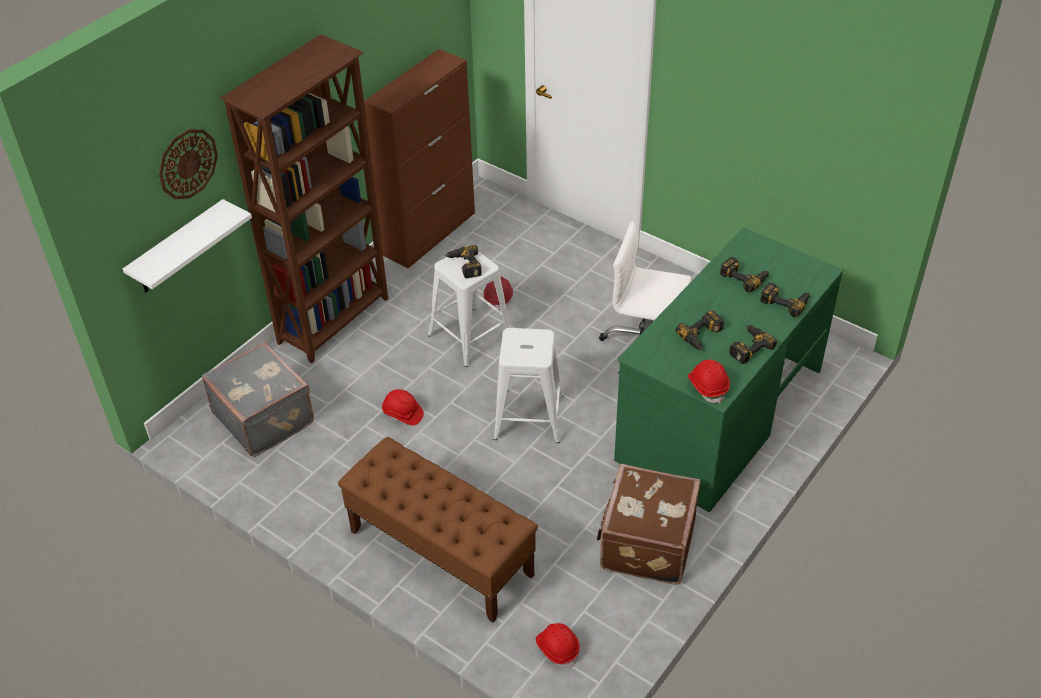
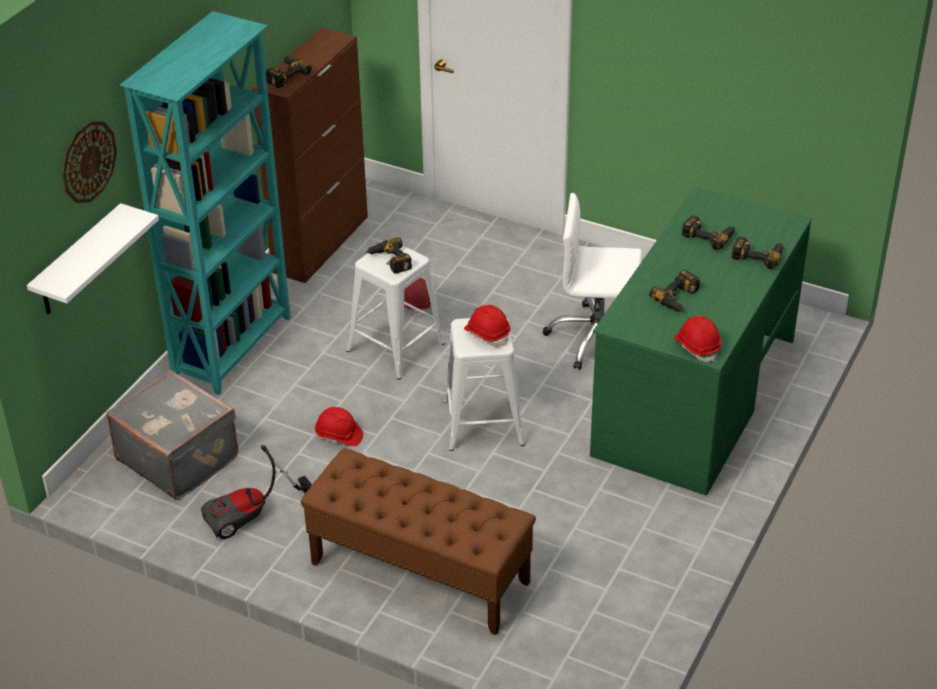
camera: 10 degrees left, 5 degrees down
(313, 481) = (254, 517): none -> vacuum cleaner
(335, 320) = (234, 347): brown bookcase -> turquoise bookcase
(557, 648) = (574, 651): red hard hat -> red hard hat (487, 334)
(645, 543) = (644, 535): brown suitcase -> none
(747, 346) = (729, 303): power drill -> power drill (284, 75)

